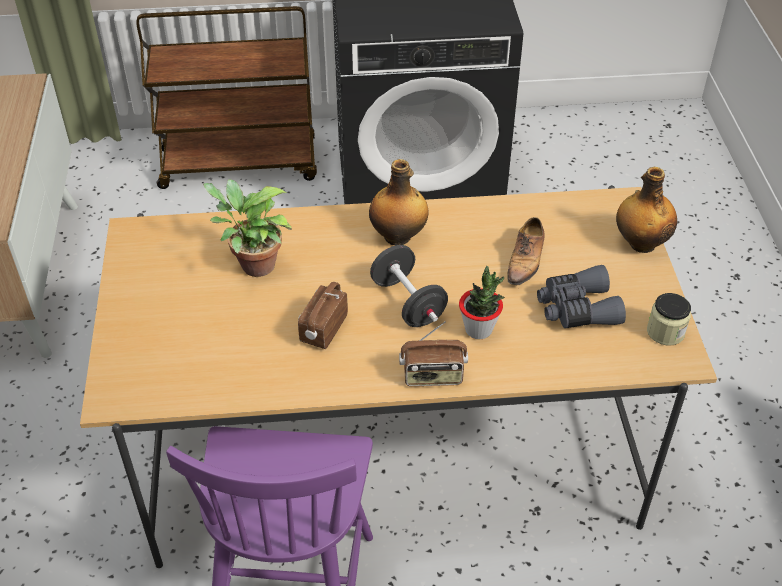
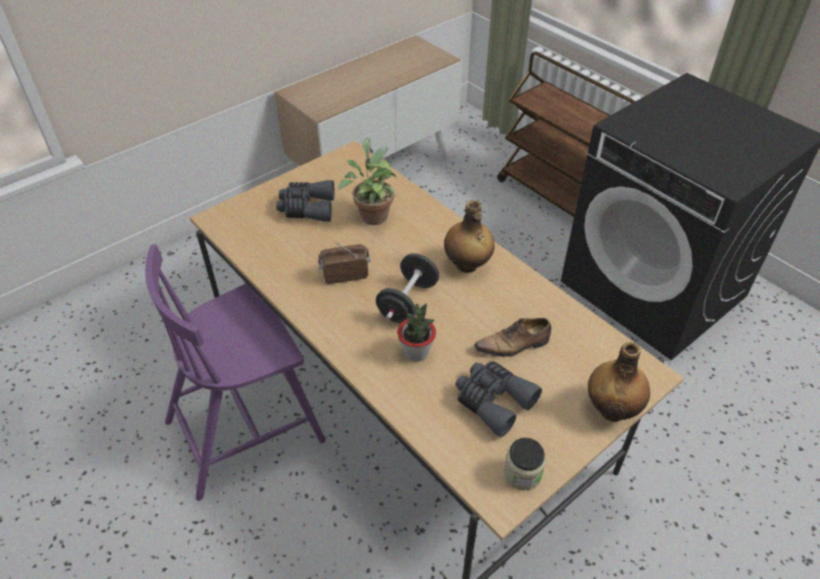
camera: 55 degrees right, 0 degrees up
(184, 311) = (307, 208): none -> grey binoculars
(432, 376) = (349, 350): radio -> none

